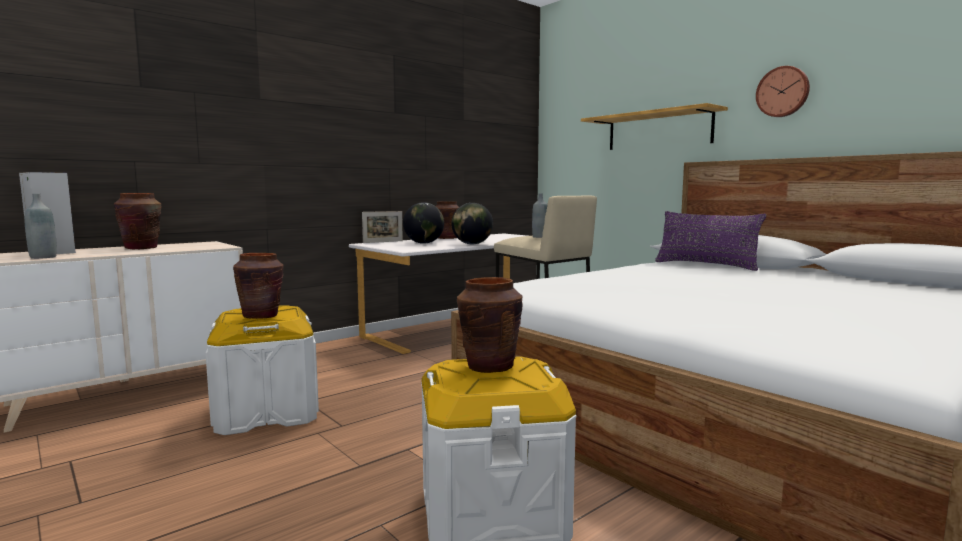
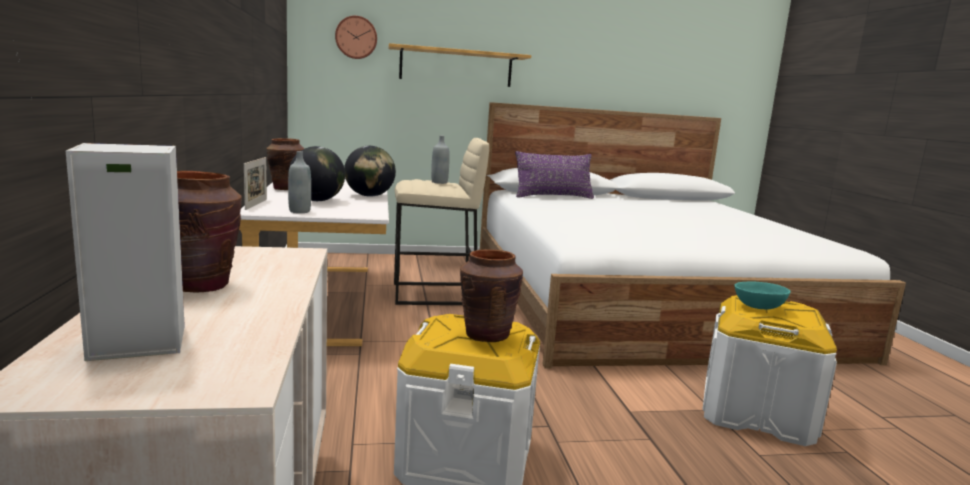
camera: 60 degrees left, 5 degrees up
(43, 257) = (236, 350): grey bottle -> grey bottle (299, 211)
(489, 366) = (759, 307): brown vase -> turquoise bowl
(783, 92) = (566, 53): wall clock -> wall clock (356, 37)

